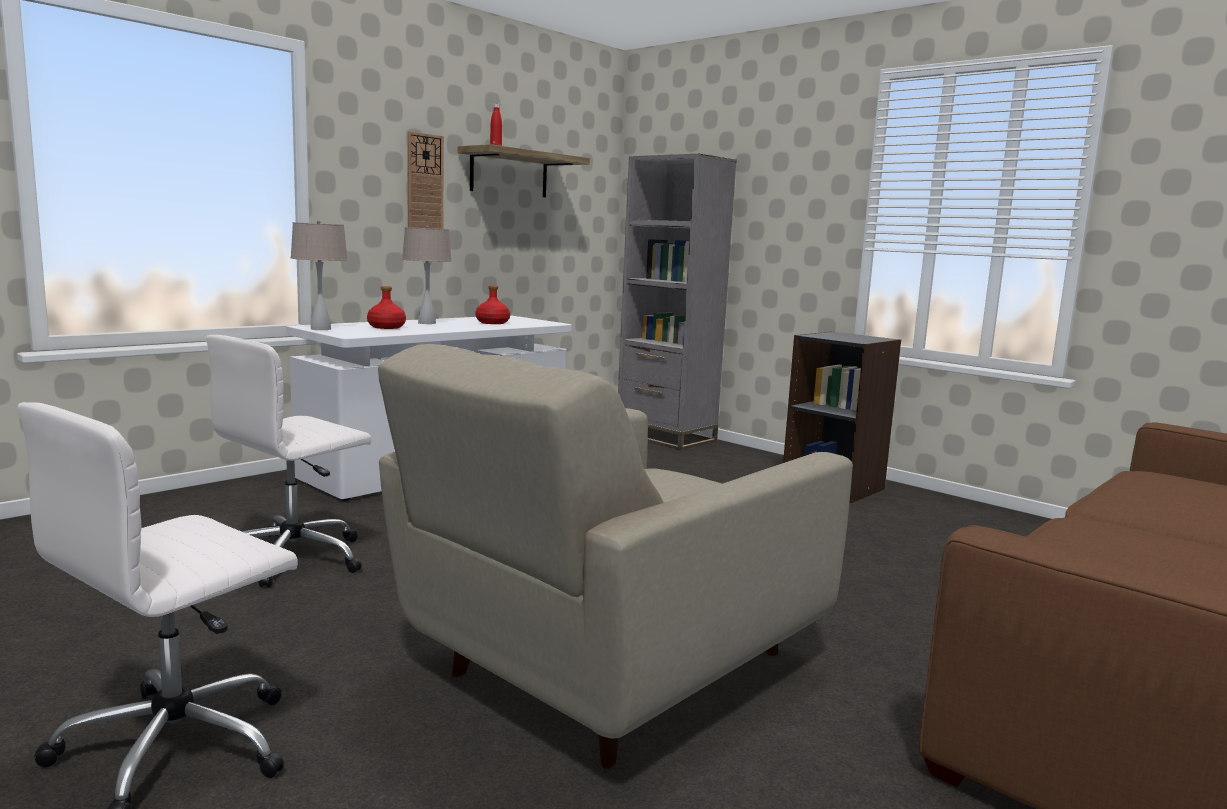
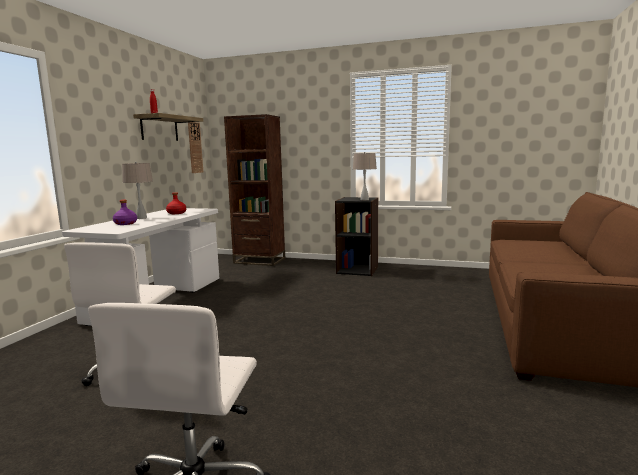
camera: 25 degrees left, 0 degrees up
(321, 329) = (89, 230): beige table lamp -> beige table lamp (364, 199)
(386, 327) = (125, 224): red bottle -> purple bottle
(424, 190) = (119, 141): wall clock -> wall clock (195, 147)
(608, 674) = (363, 379): beige armchair -> none
(665, 437) = (259, 261): grey bookcase -> brown bookcase

